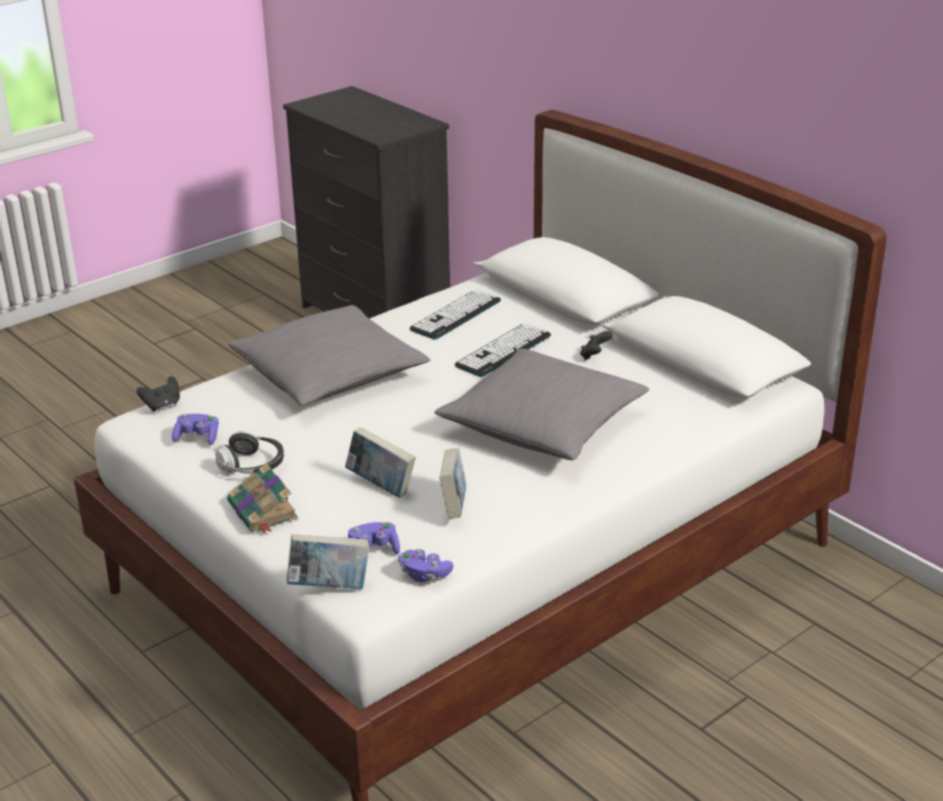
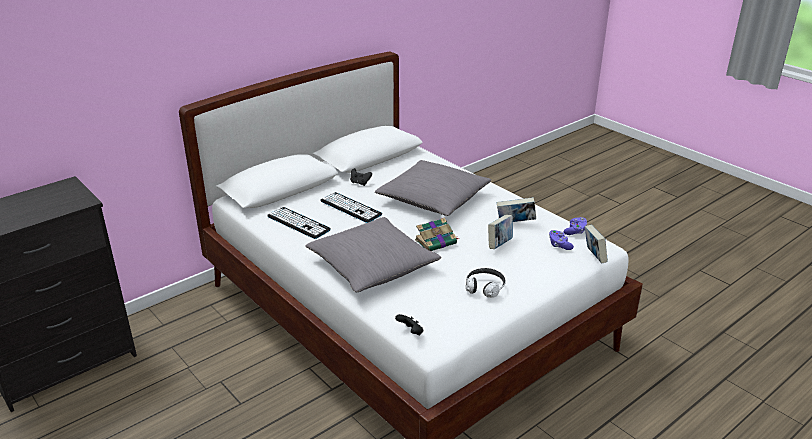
camera: 90 degrees left, 0 degrees up
(197, 437) = (455, 311): purple game controller -> none
(263, 512) = (532, 281): book -> book (436, 241)

